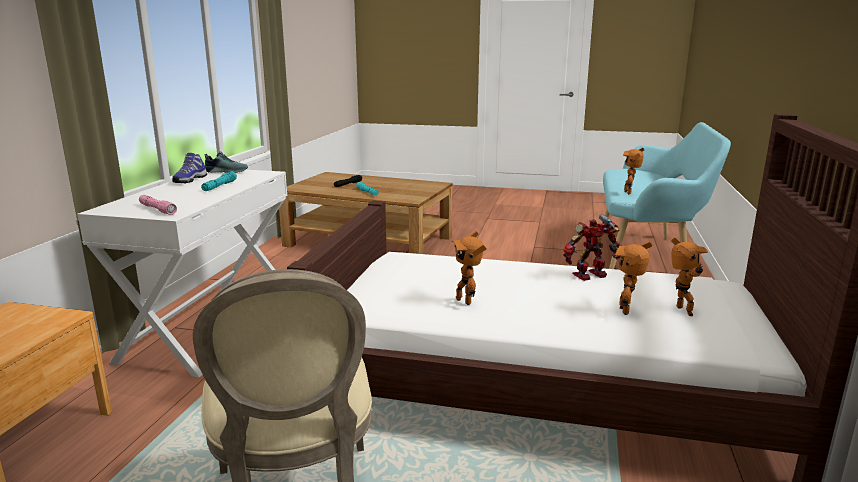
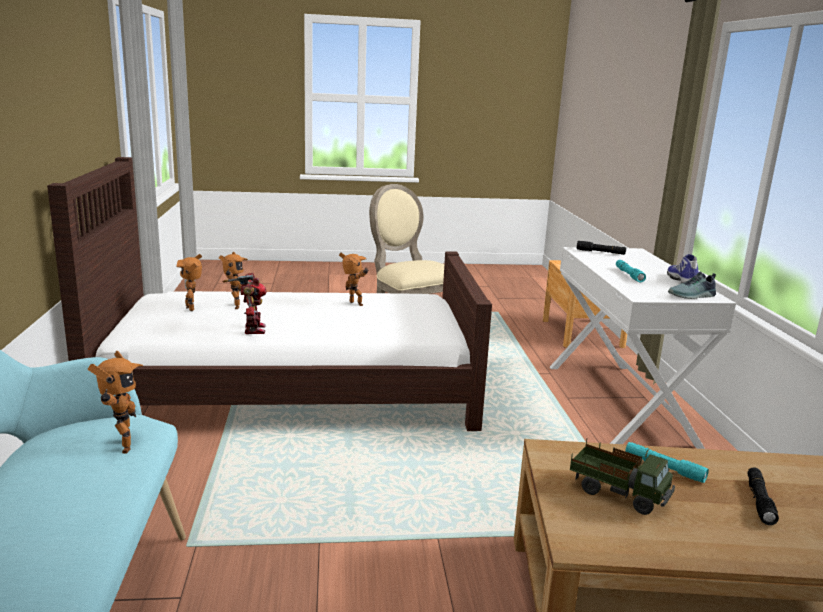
camera: 160 degrees right, 0 degrees up
(157, 209) = (600, 252): pink flashlight -> black flashlight
(402, 189) = (618, 493): none -> toy truck
(591, 276) = (252, 329): toy robot -> toy robot turned 60 degrees counterclockwise

